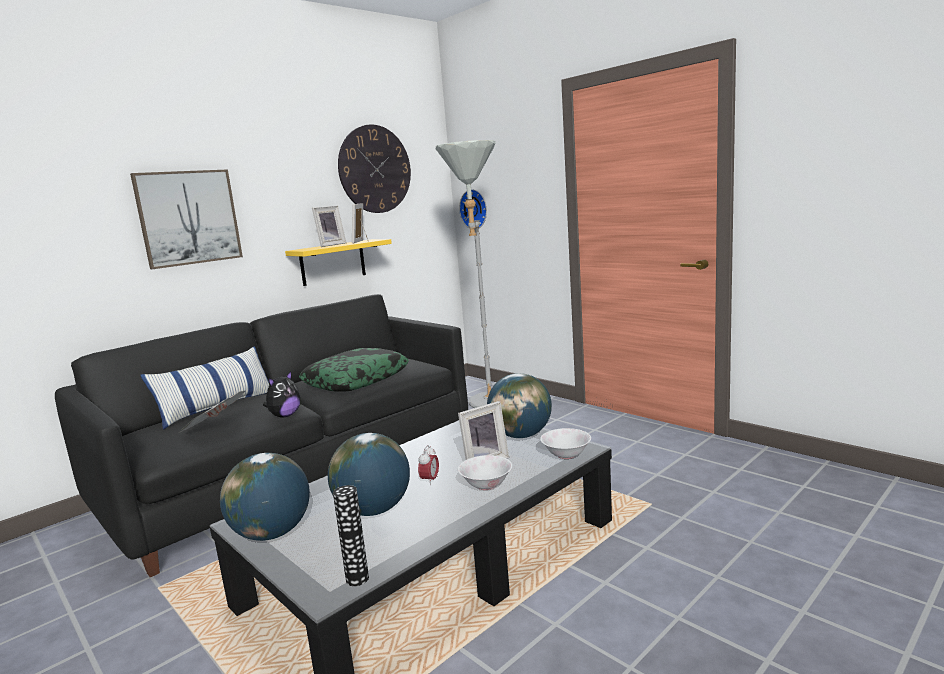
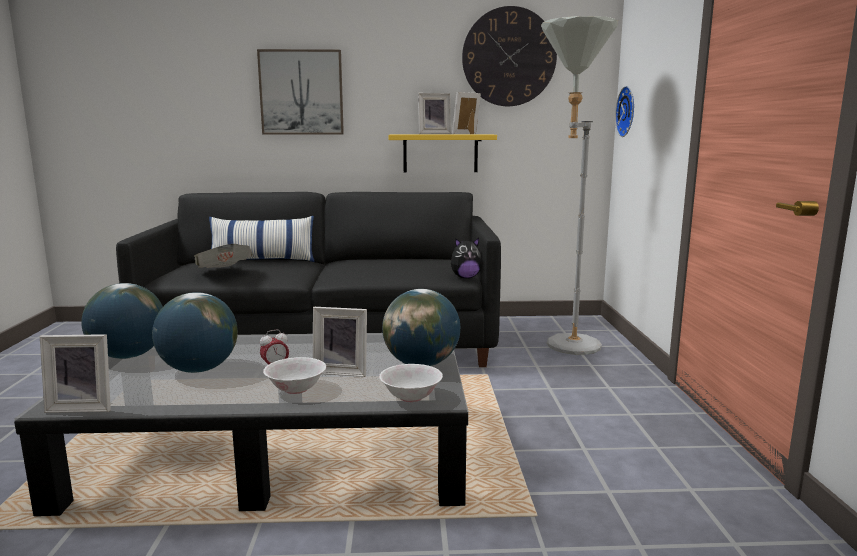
camera: 40 degrees right, 0 degrees up
(284, 415) = (279, 279): plush toy -> plush toy (465, 277)
(356, 380) = (380, 269): pillow -> none
(357, 579) = (83, 406): vase -> picture frame

